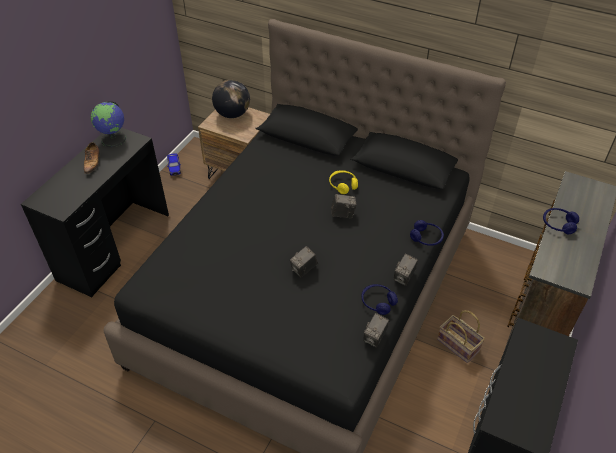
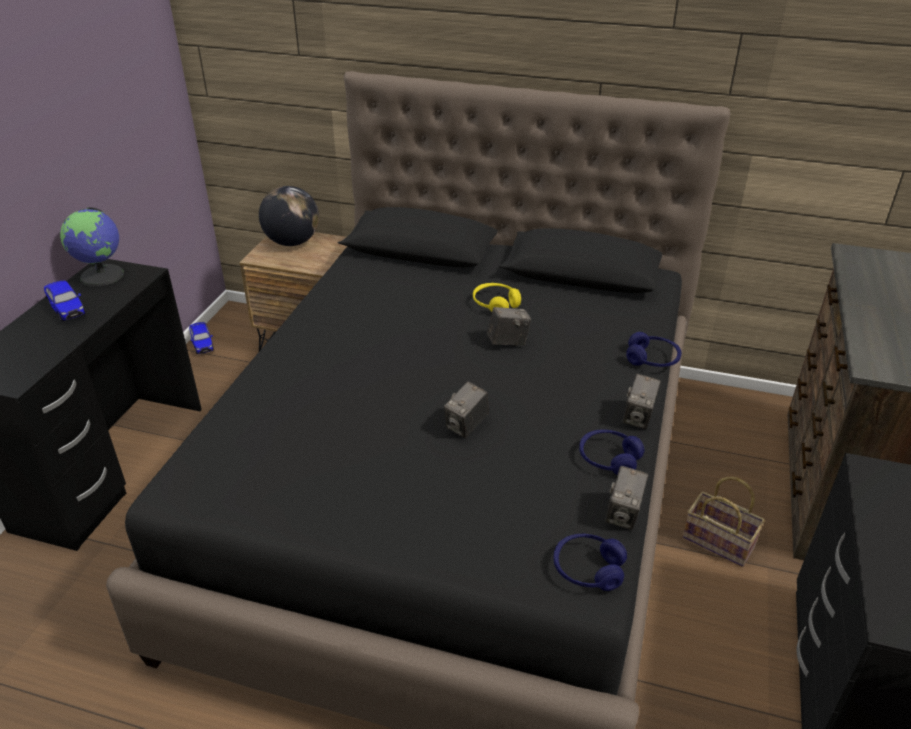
camera: 10 degrees left, 10 degrees down
(92, 162) = (67, 309): shoe -> toy car
(558, 224) = (859, 307): blue headphones -> blue headphones (588, 569)

